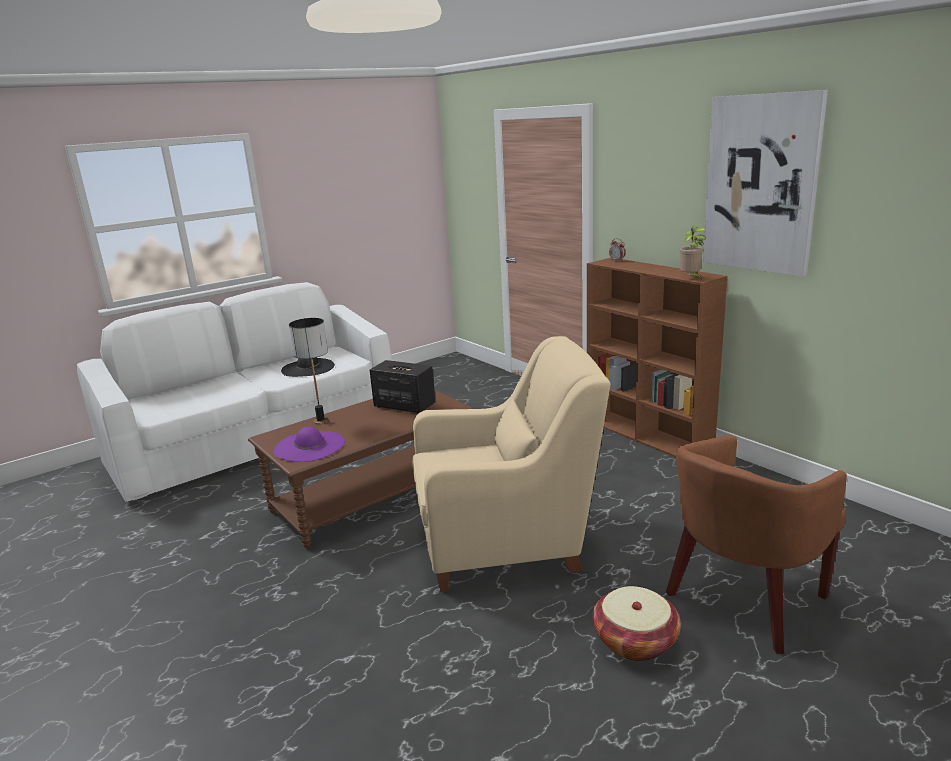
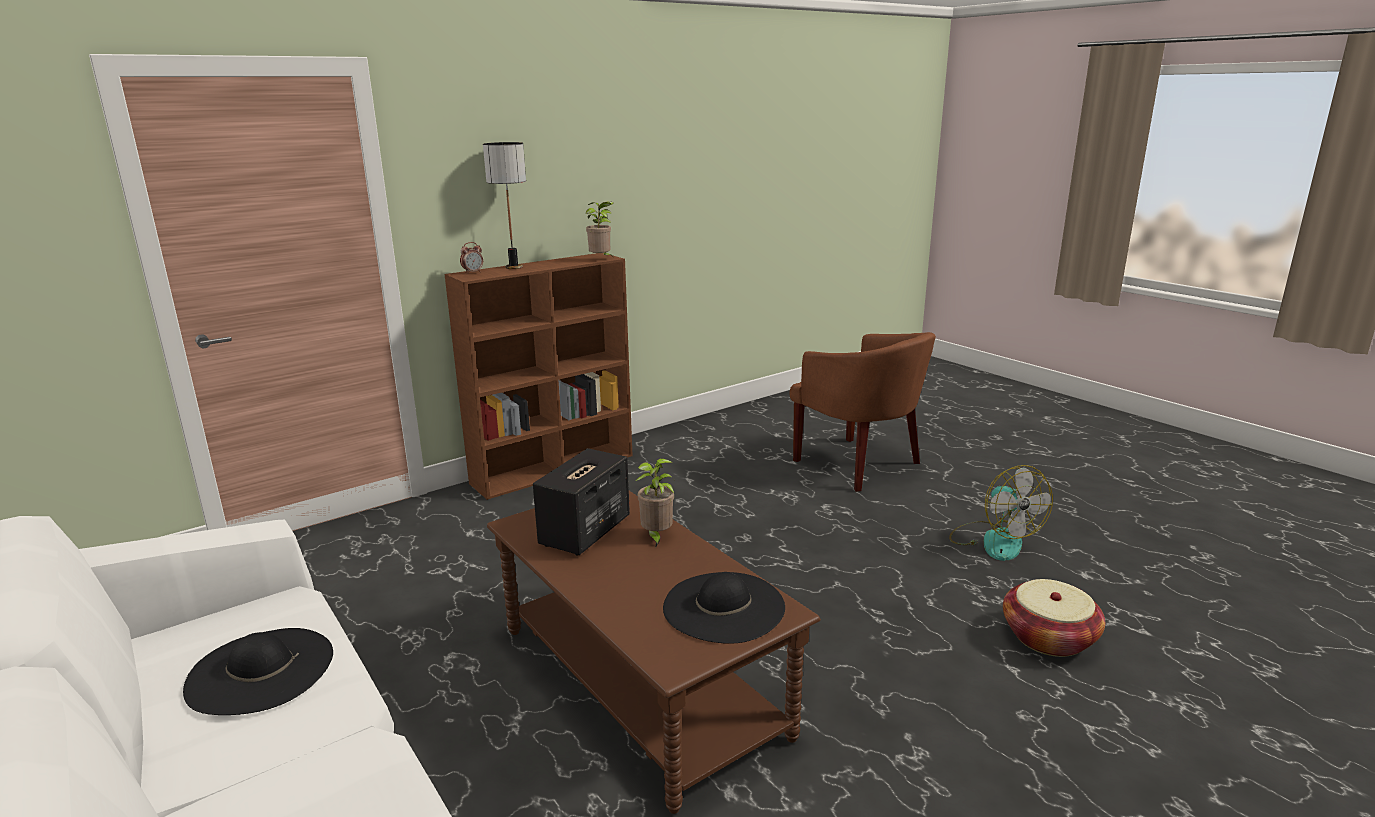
camera: 90 degrees left, 0 degrees up
(309, 446) = (723, 607): purple hat -> black hat
(321, 421) = (617, 607): table lamp -> table lamp (513, 267)
(393, 424) = (656, 537): none -> potted plant
(507, 541) = (775, 564): beige armchair -> none
(573, 690) = (994, 540): none -> fan
(635, 641) = (923, 510): basket -> basket (1048, 637)
(761, 184) = (617, 152): picture -> none

